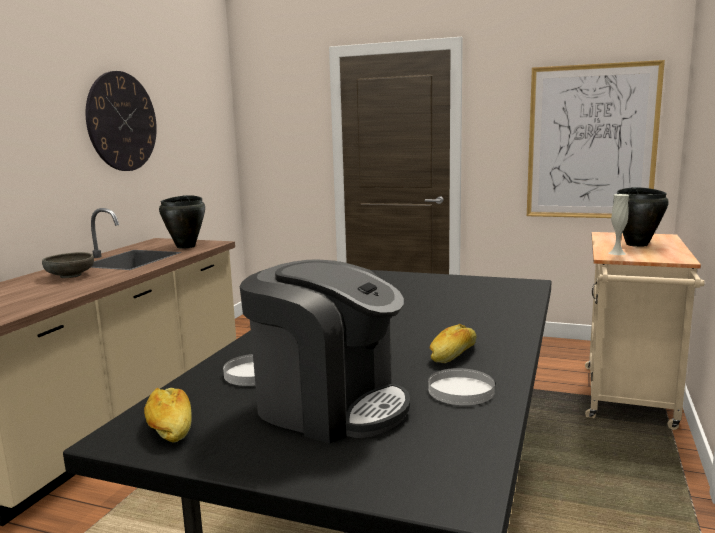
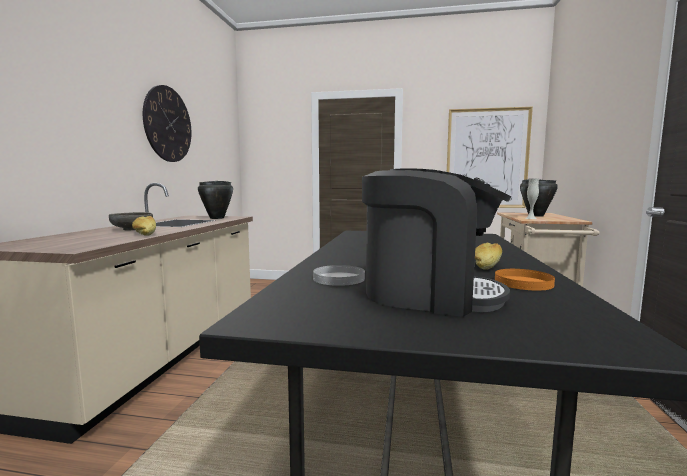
camera: 10 degrees left, 5 degrees down
(169, 427) = (297, 312): bread -> bread (144, 234)
(461, 390) = (523, 282): white plate -> orange plate

